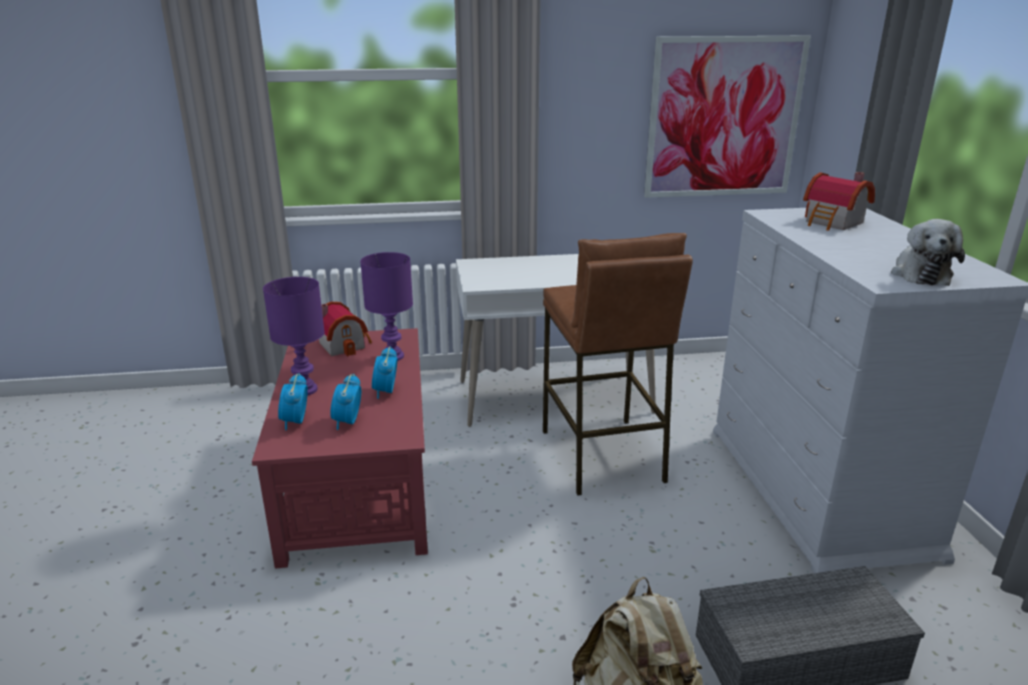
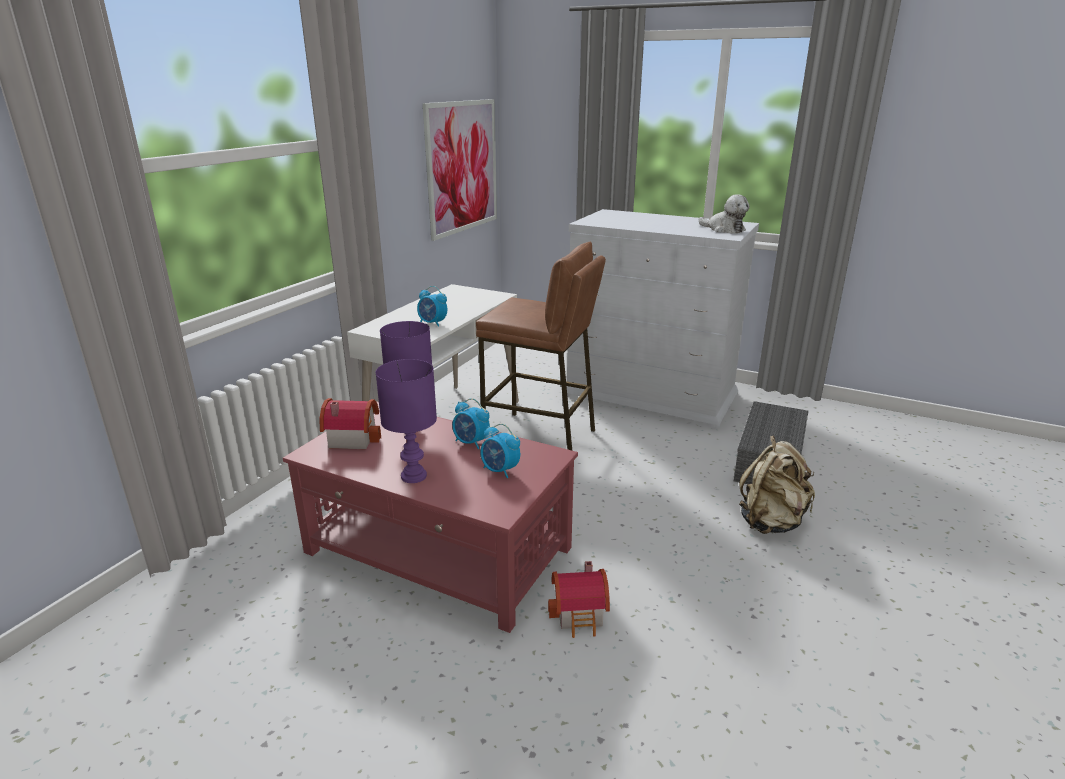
camera: 55 degrees left, 0 degrees up
(295, 422) = (467, 493): alarm clock -> alarm clock (432, 323)
(834, 223) = (625, 219): toy house -> toy house (581, 615)

